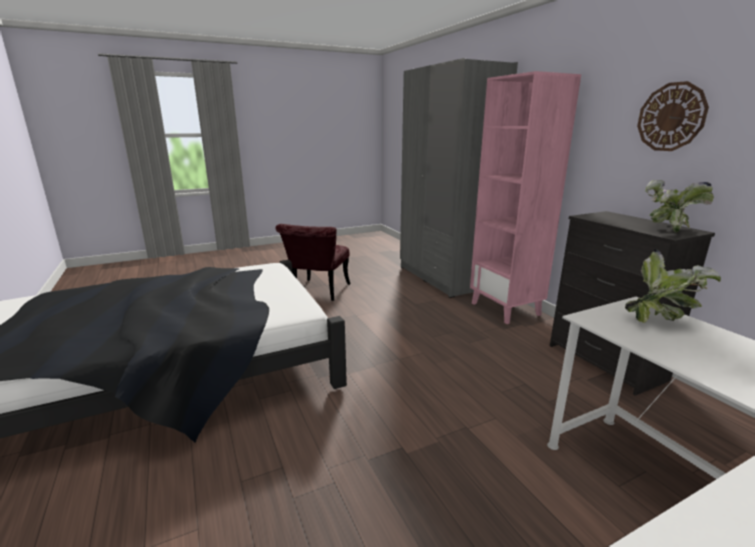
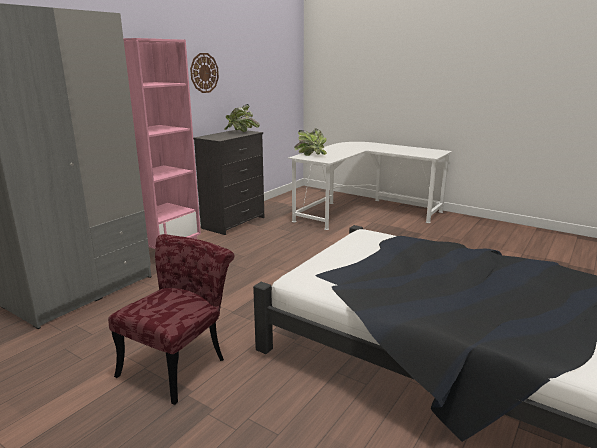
camera: 120 degrees left, 0 degrees up
(318, 292) = (180, 362): red chair -> red chair turned 45 degrees counterclockwise

